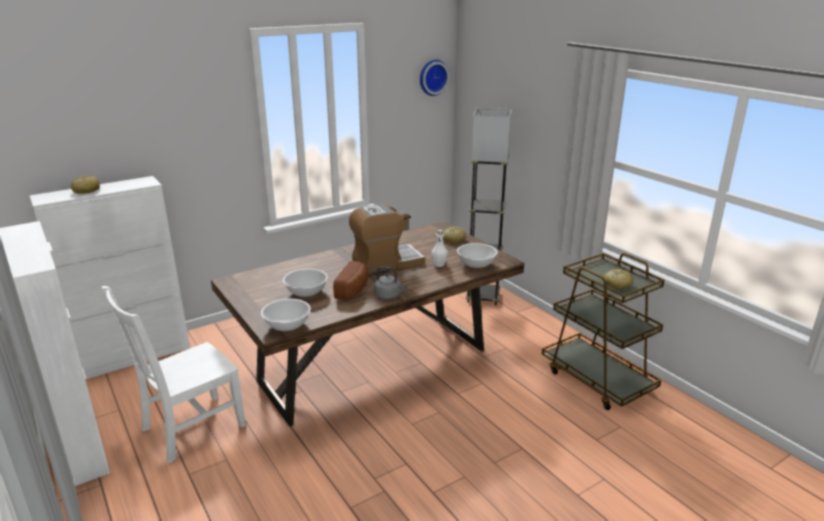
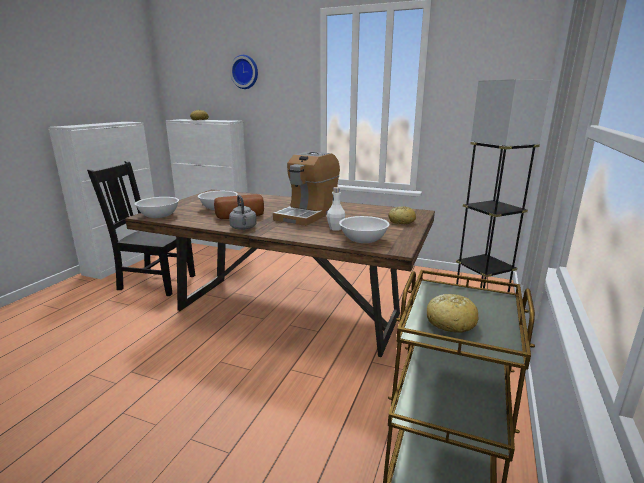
camera: 55 degrees right, 5 degrees down
(190, 428) = (155, 282): white chair -> black chair
(386, 262) = (308, 214): coffee machine -> coffee machine turned 90 degrees clockwise
(432, 77) = (516, 63): wall clock -> wall clock (245, 72)

